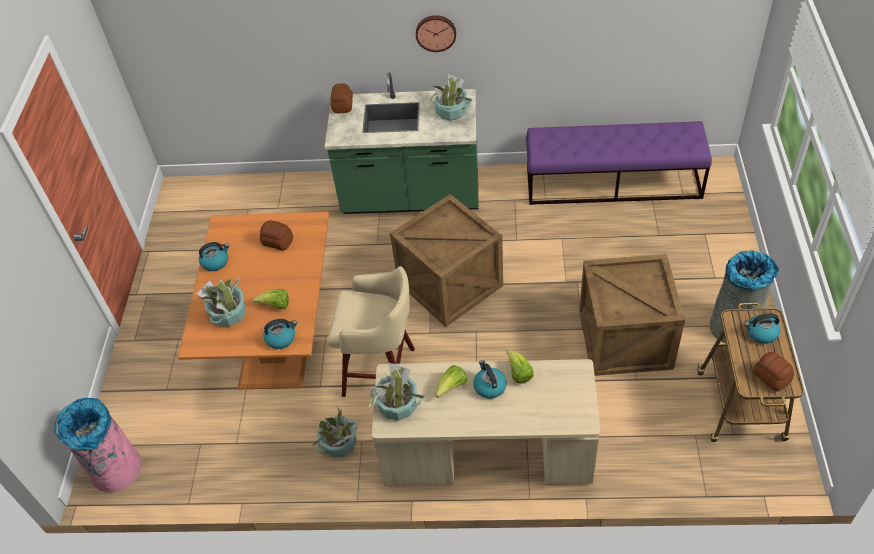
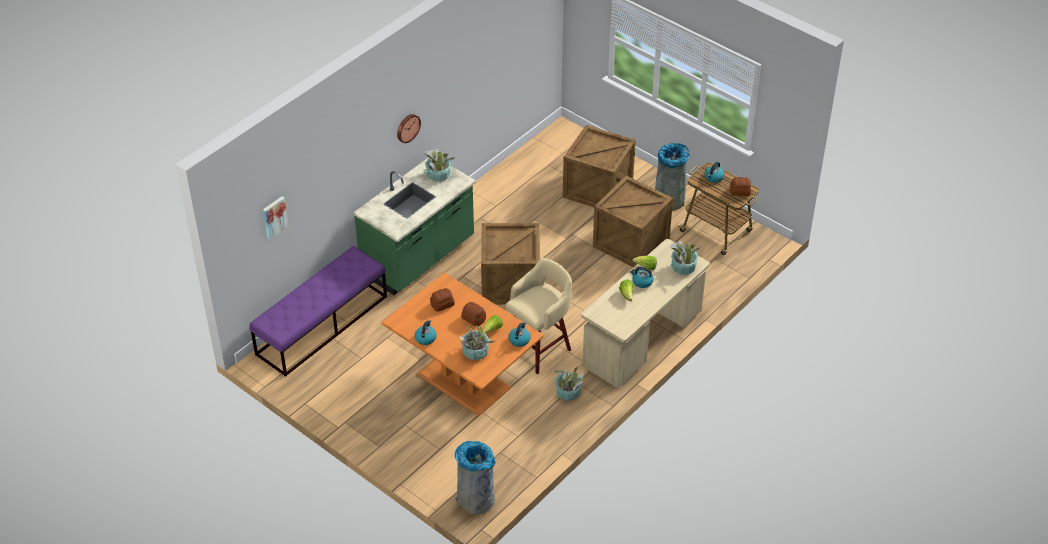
camera: 55 degrees left, 5 degrees down
(116, 470) = (476, 499): pink trash can -> grey trash can
(198, 36) = (274, 217): none -> picture
(343, 105) = (370, 212): bread -> bread (473, 318)
(398, 405) = (615, 320): potted plant -> potted plant (683, 267)
(613, 183) = (520, 172): purple bench -> purple bench (322, 325)
(671, 256) = (599, 188): none -> crate

